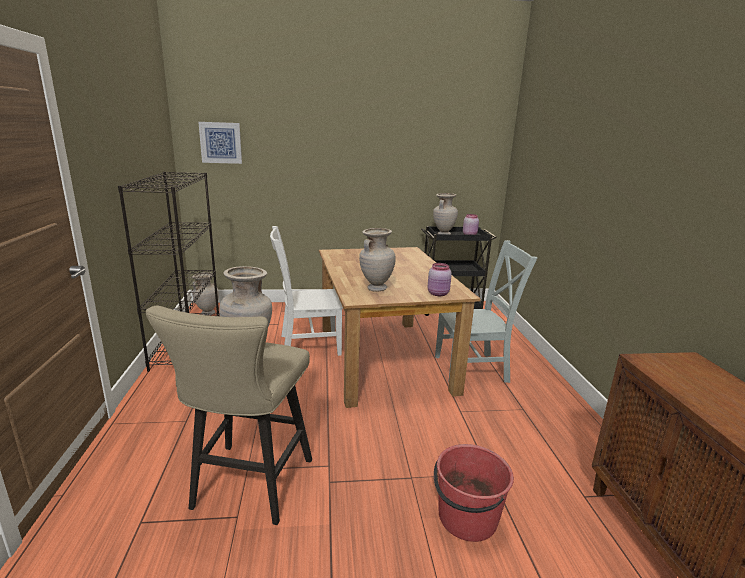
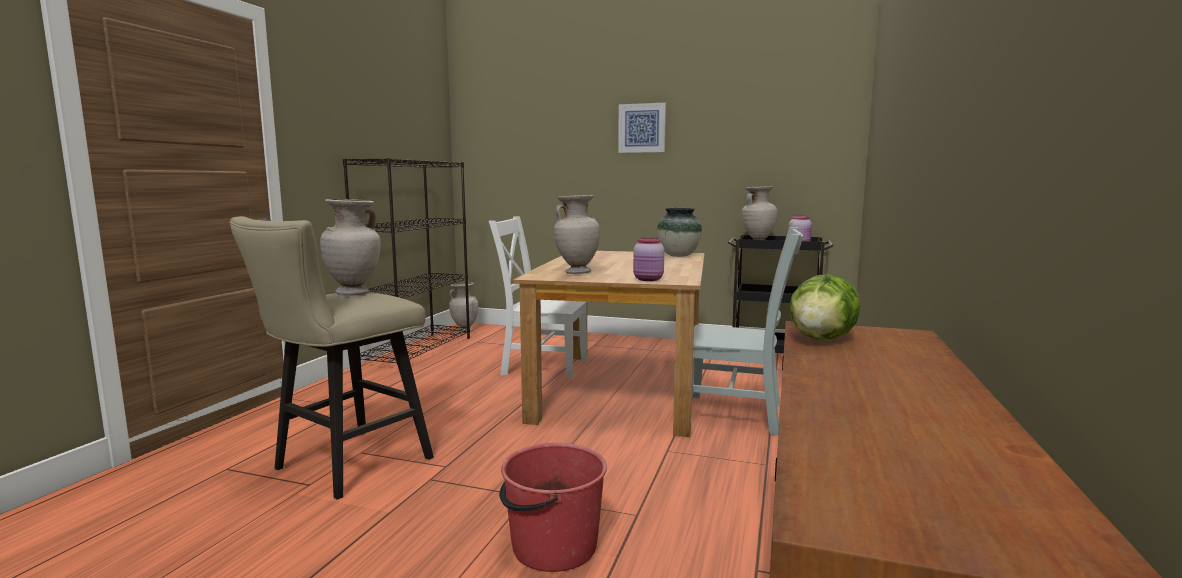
camera: 25 degrees right, 10 degrees down
(221, 142) = (496, 136): picture -> picture (642, 128)
(407, 253) = (678, 255): none -> vase
(668, 375) = (822, 339): none -> lettuce

